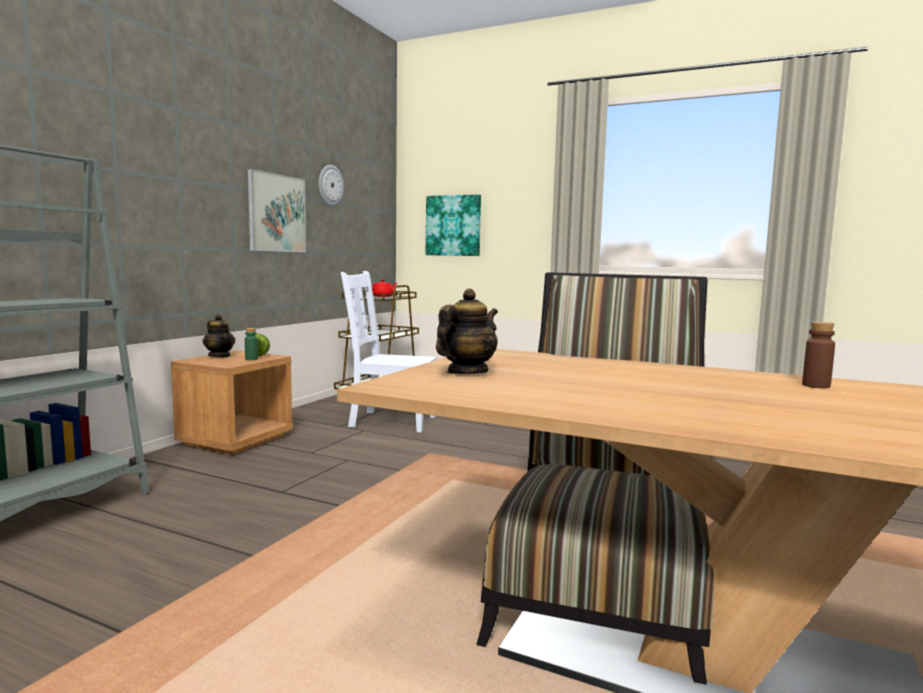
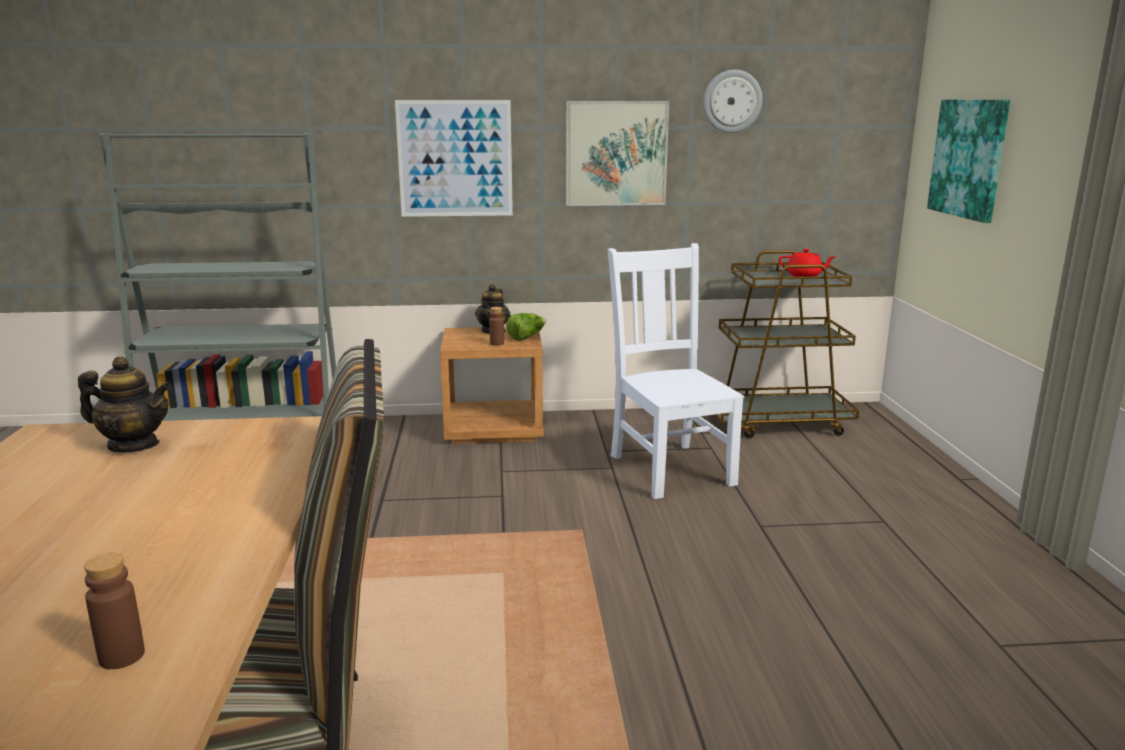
camera: 60 degrees right, 10 degrees up
(174, 205) = (455, 159): none -> picture
(251, 359) = (497, 343): green bottle -> brown bottle

